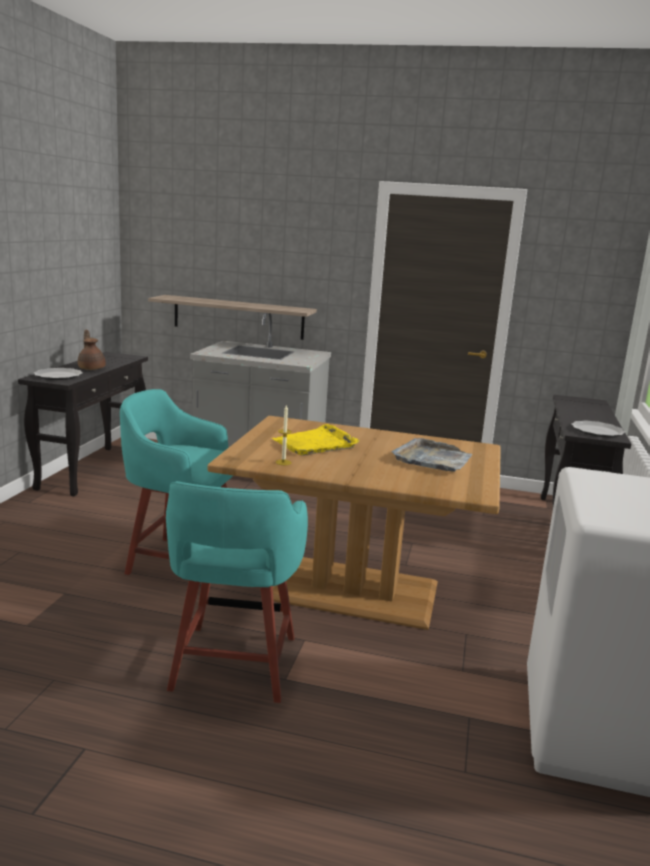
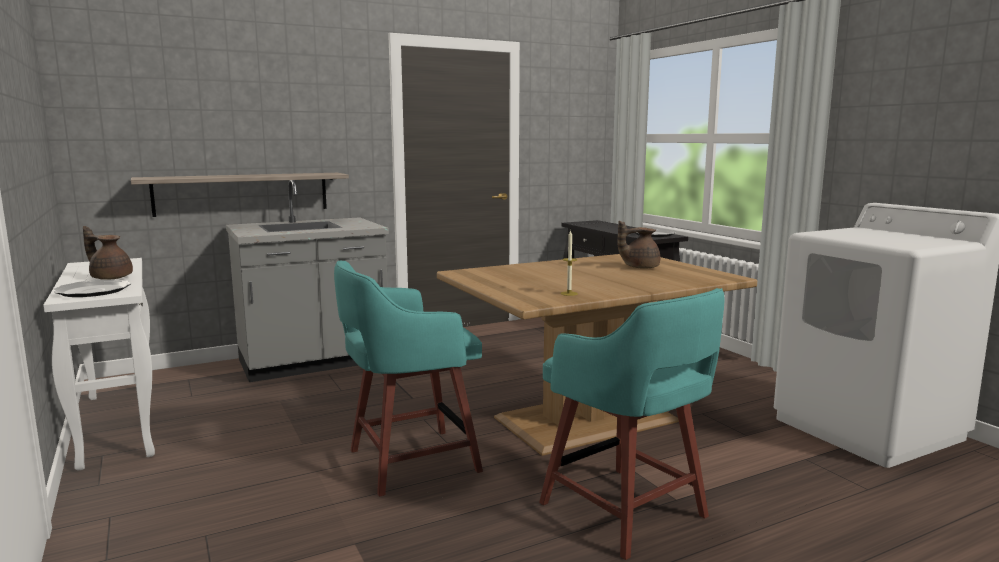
camera: 40 degrees left, 5 degrees down
(92, 470) = (118, 424): black console table -> white console table
(316, 444) = (543, 278): yellow tray -> none
(433, 459) = (639, 267): grey tray -> brown teapot

